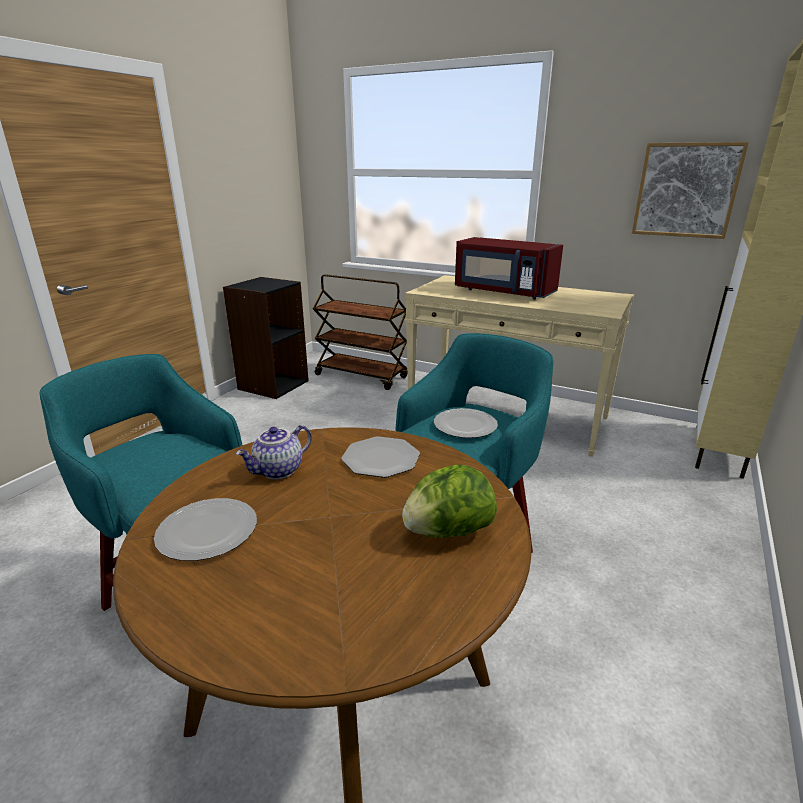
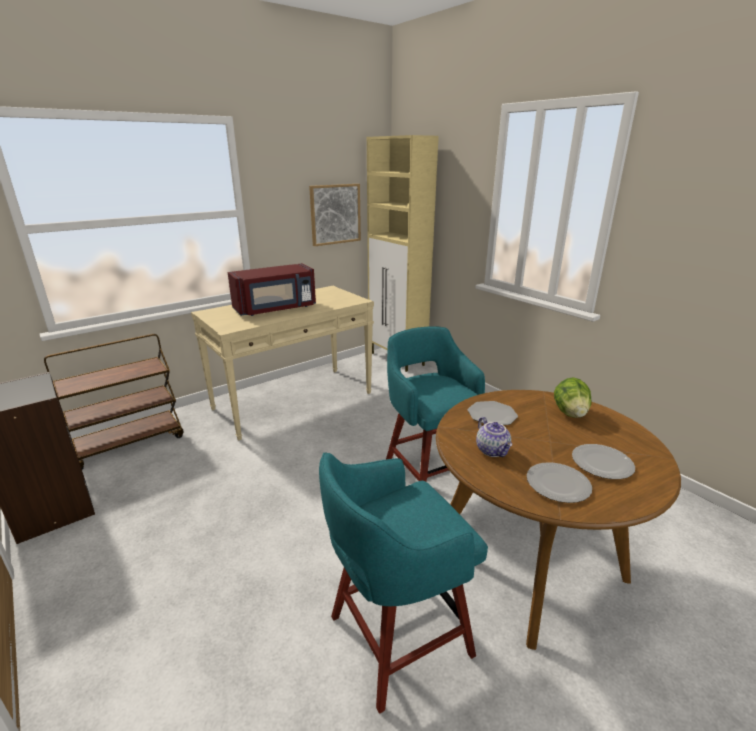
camera: 65 degrees left, 0 degrees up
(464, 426) = (438, 388): plate -> plate (602, 464)

